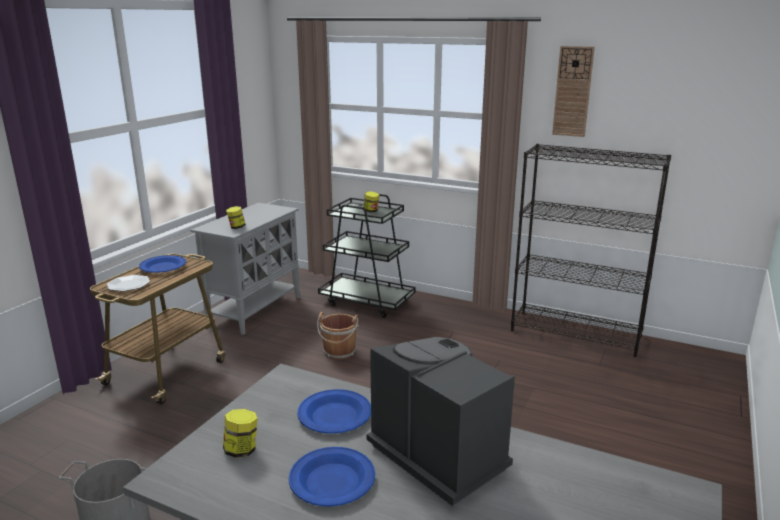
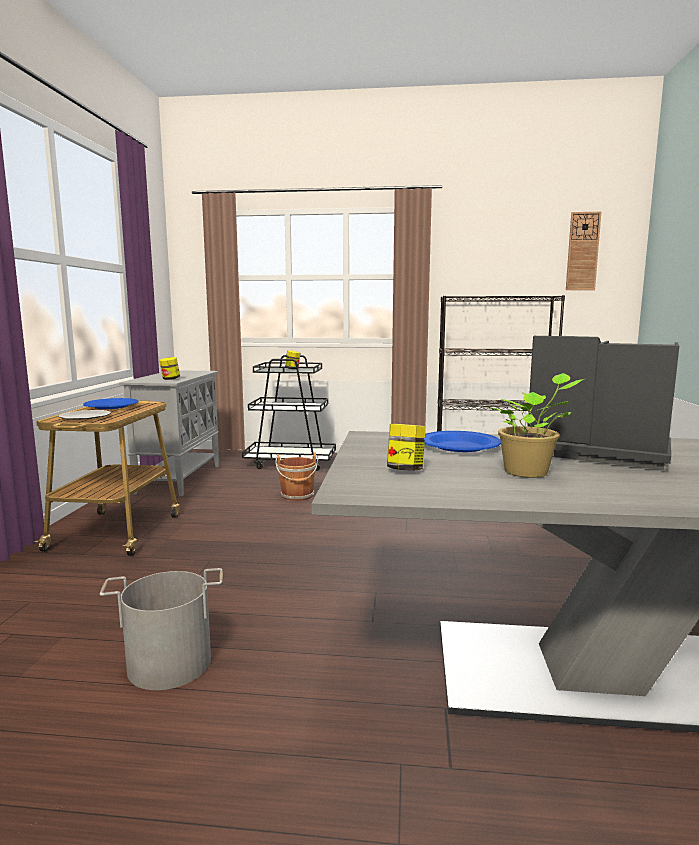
camera: 20 degrees left, 10 degrees down
(332, 480) = (529, 473): blue plate -> potted plant
(573, 91) = (469, 250): wall clock -> wall clock (582, 251)

